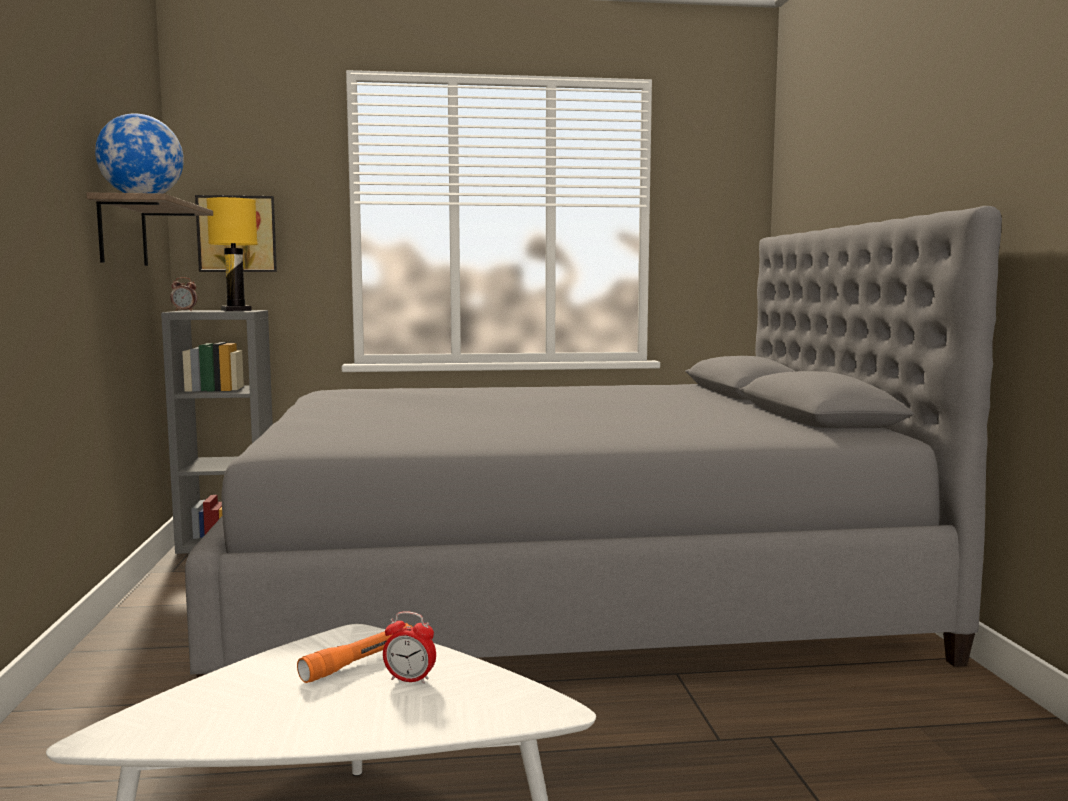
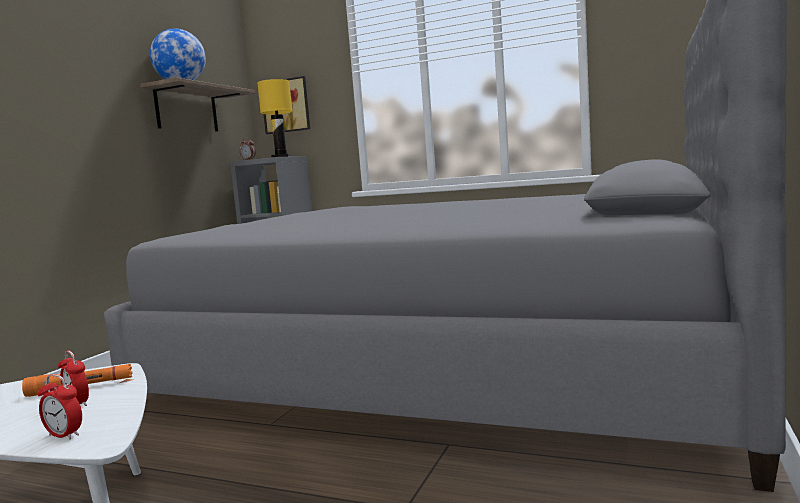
camera: 30 degrees right, 0 degrees up
(486, 711) = (64, 435): none -> alarm clock

